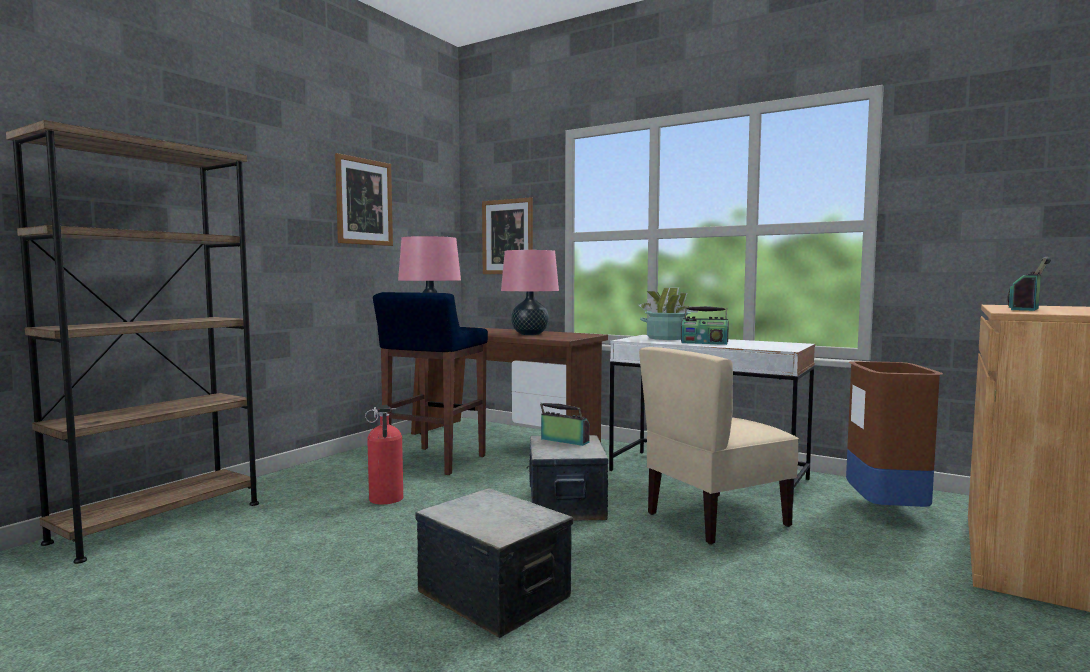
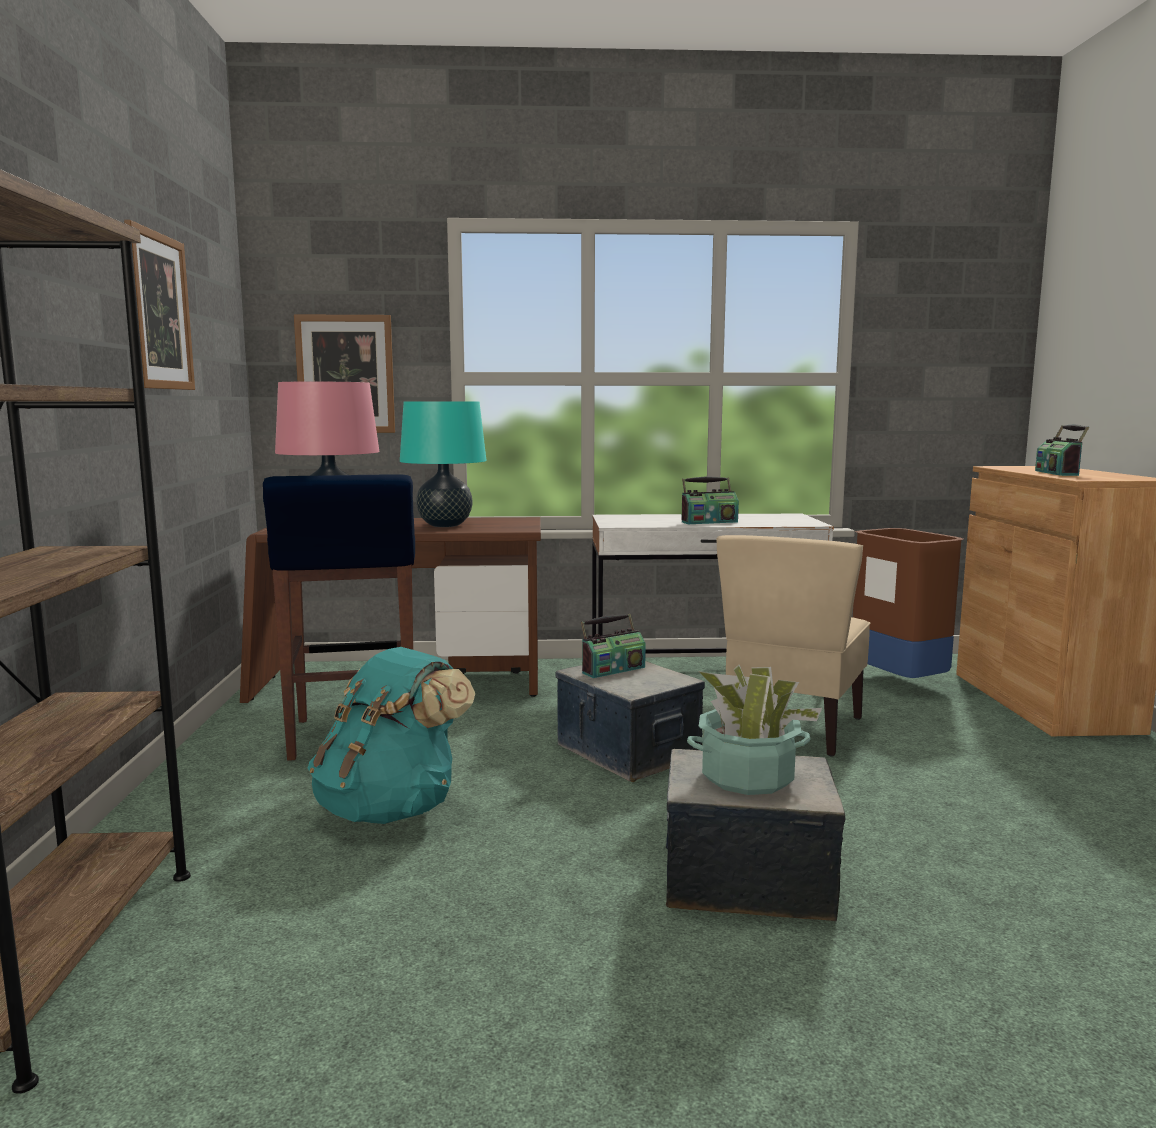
camera: 35 degrees left, 5 degrees up
(386, 500) = (392, 808): fire extinguisher -> turquoise backpack
(530, 334) = (445, 525): pink table lamp -> turquoise table lamp
(564, 441) = (612, 669): radio -> radio turned 150 degrees clockwise
(667, 338) = (643, 518): potted plant -> potted plant (747, 778)

